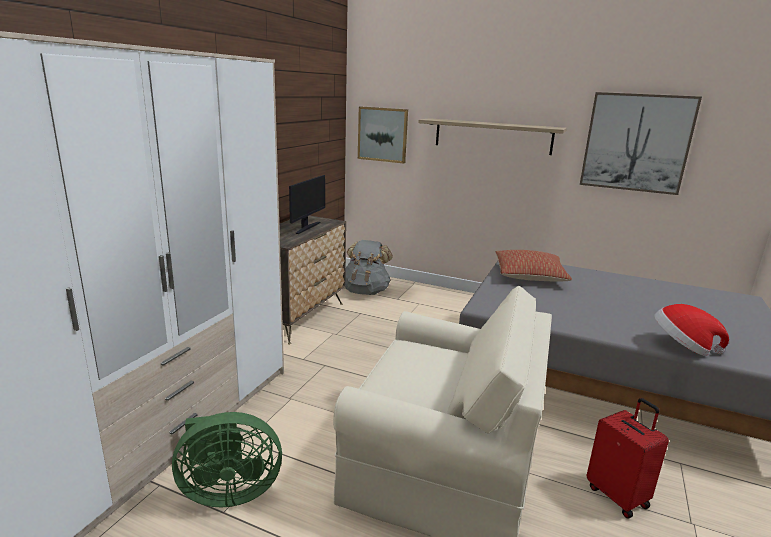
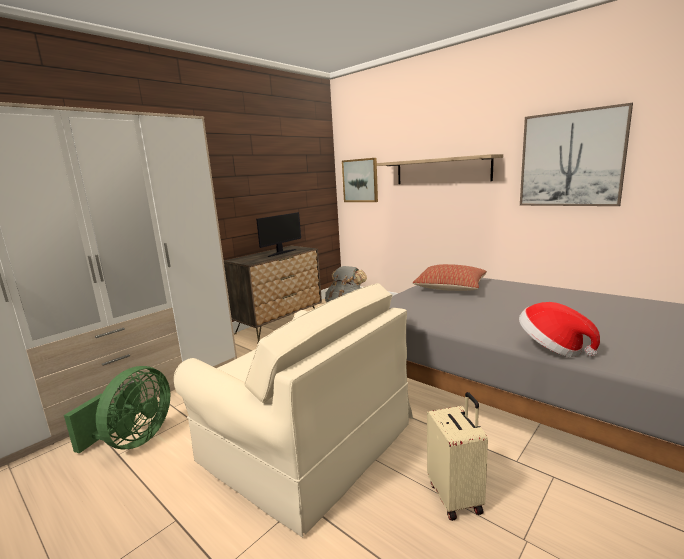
camera: 20 degrees right, 5 degrees down
(228, 491) = (133, 440): green fan -> green fan turned 75 degrees counterclockwise
(618, 496) = (456, 497): red suitcase -> beige suitcase

